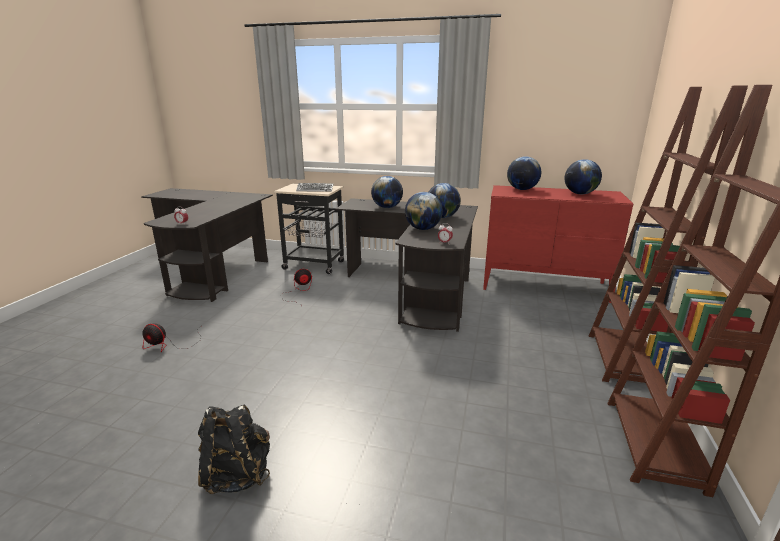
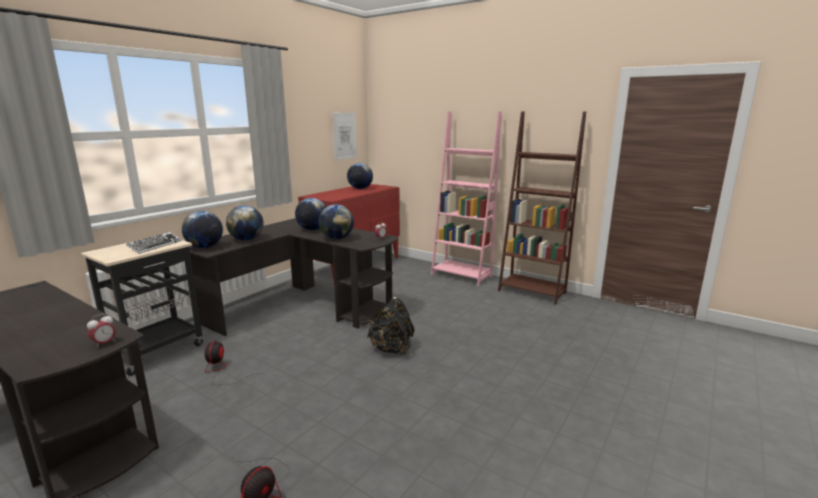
camera: 70 degrees left, 5 degrees down
(237, 474) = (531, 431): black backpack -> black backpack (392, 349)
(522, 189) = (326, 194): globe -> globe (205, 247)
(592, 122) = (344, 136): none -> picture
(622, 360) = (461, 275): brown bookcase -> pink bookcase

